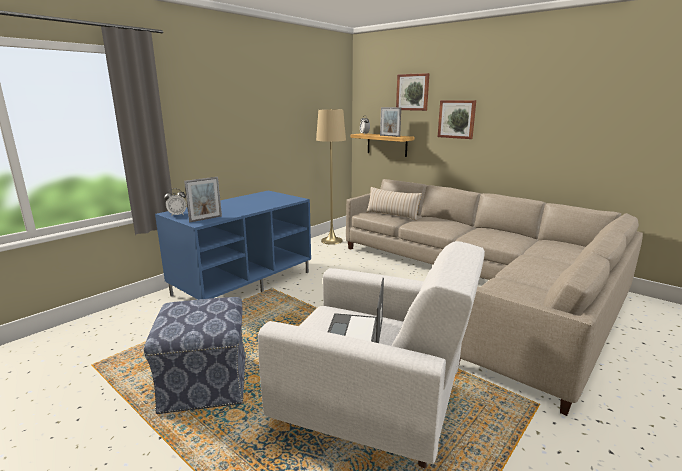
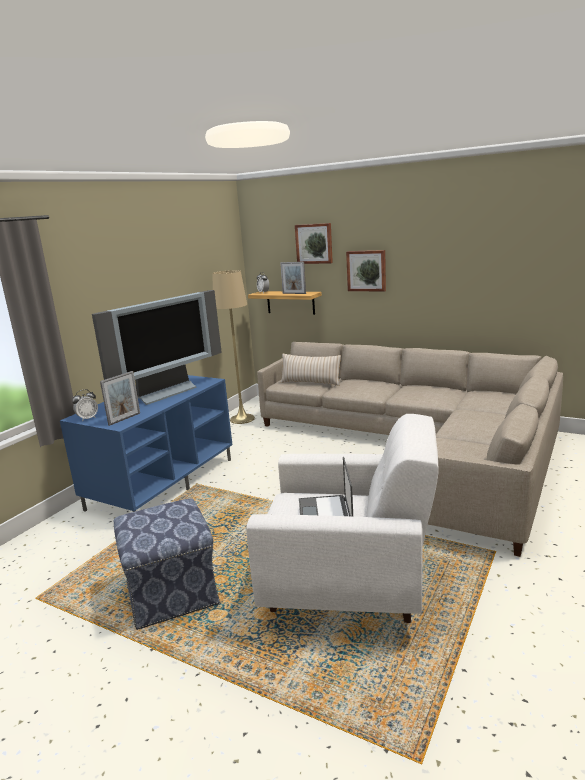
camera: 10 degrees left, 0 degrees up
(252, 203) = (163, 393): none -> television

